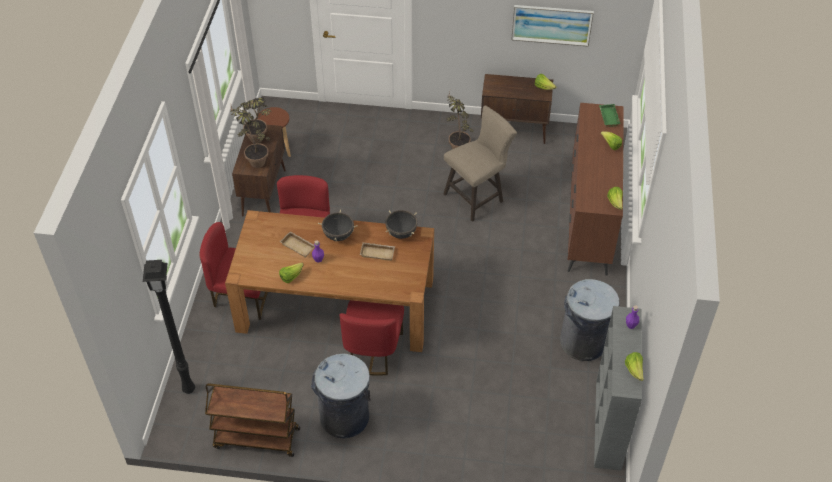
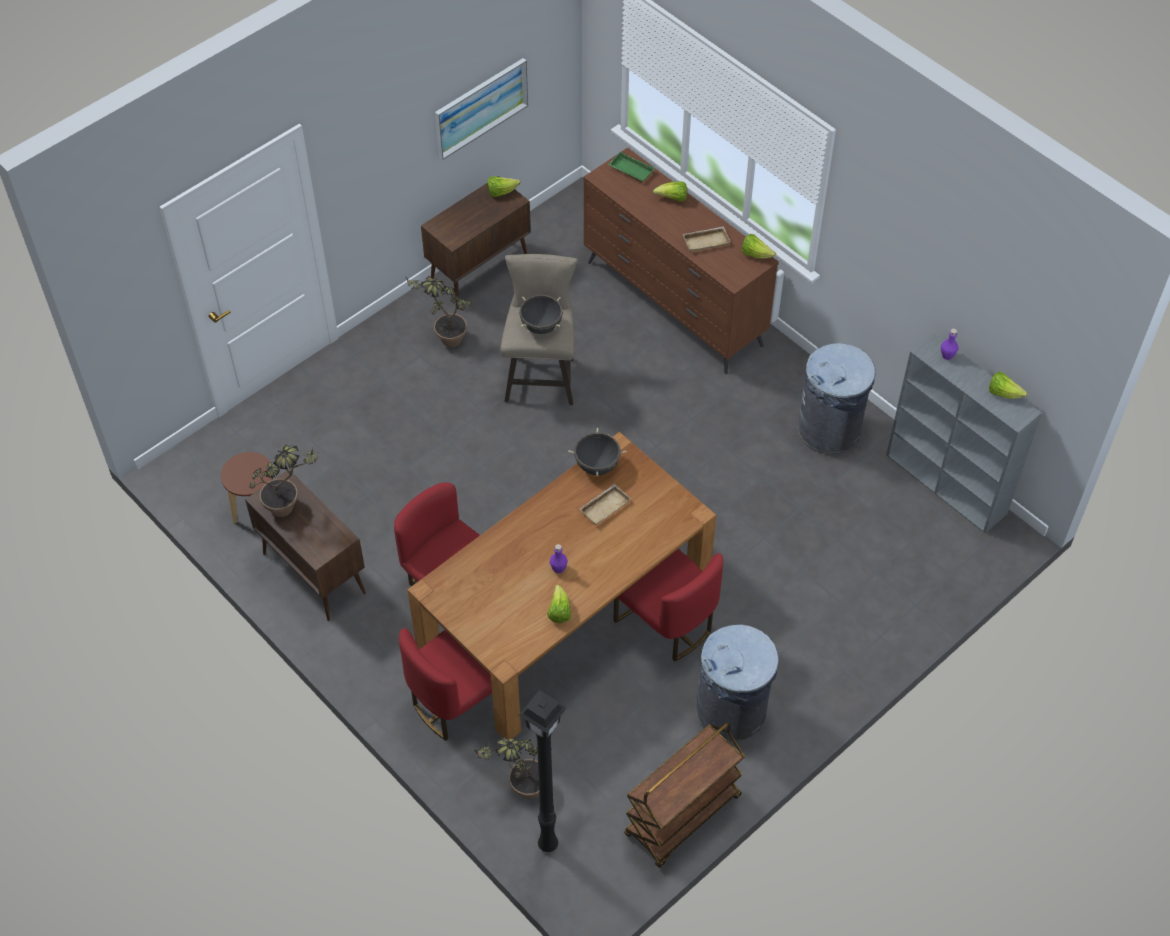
camera: 50 degrees left, 5 degrees up
(254, 160) = (317, 533): potted plant -> potted plant (520, 788)
(299, 246) = (518, 574): beige tray -> beige tray (706, 241)
(338, 235) = (541, 526): black cooking pot -> black cooking pot (541, 326)

